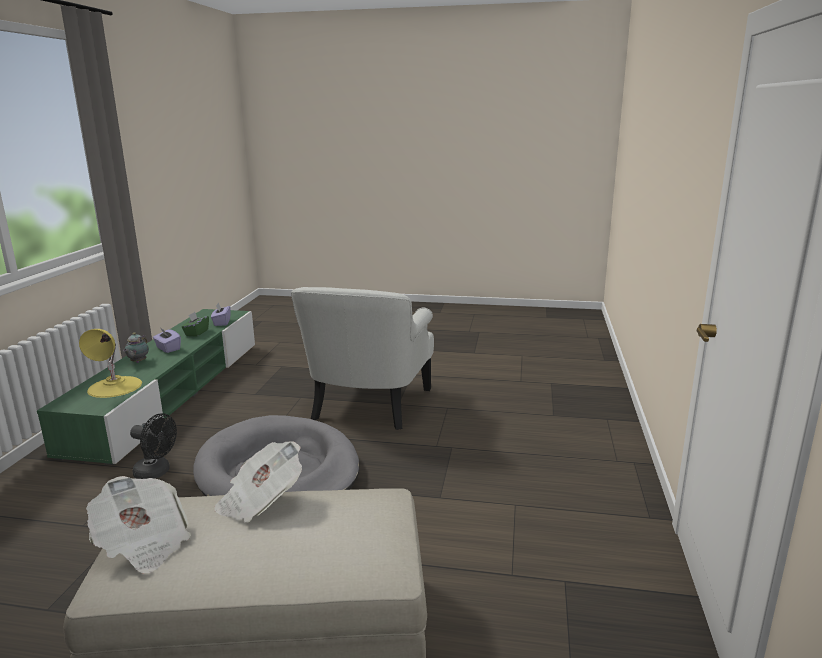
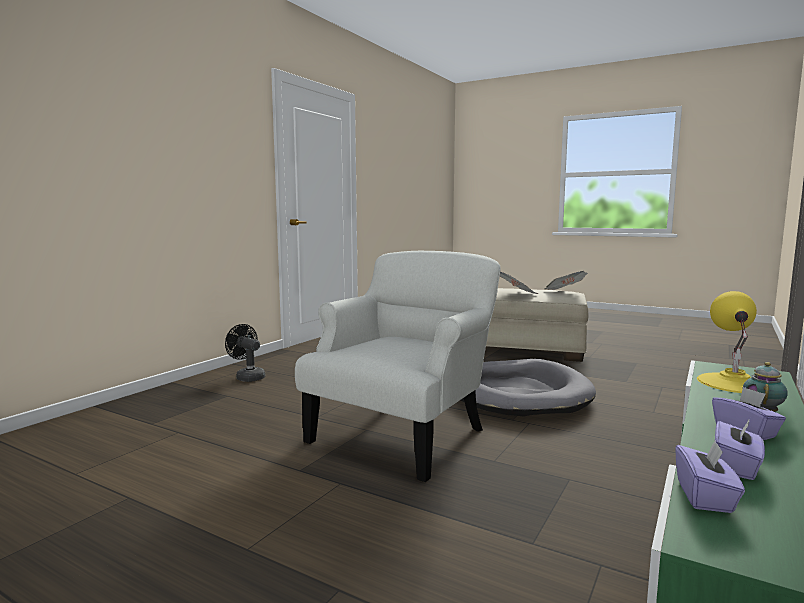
camera: 160 degrees left, 10 degrees down
(157, 472) = (635, 407): black fan -> black fan (247, 377)
(196, 333) = (736, 467): green tissue box -> purple tissue box

